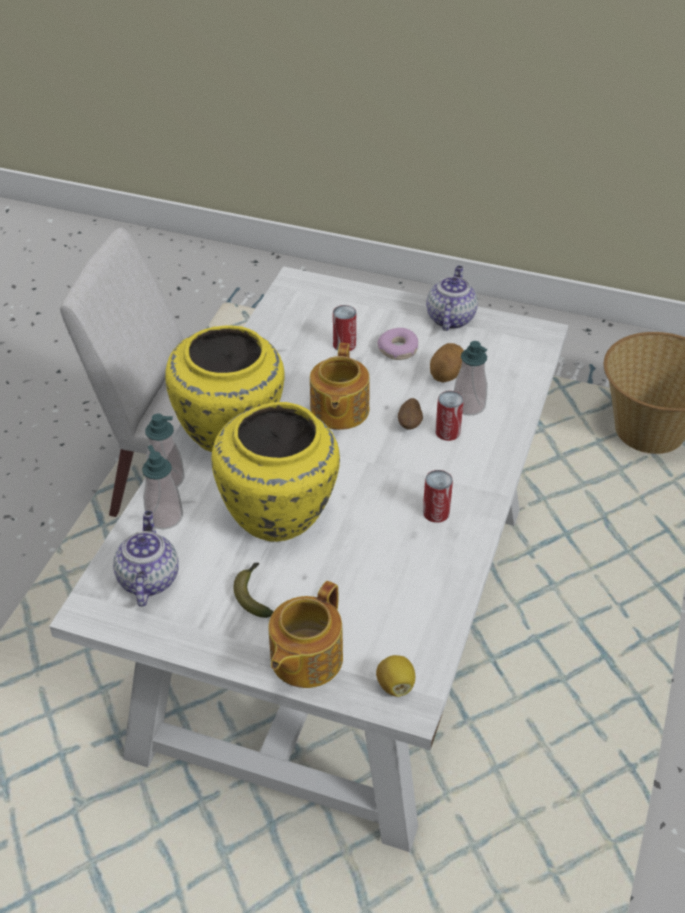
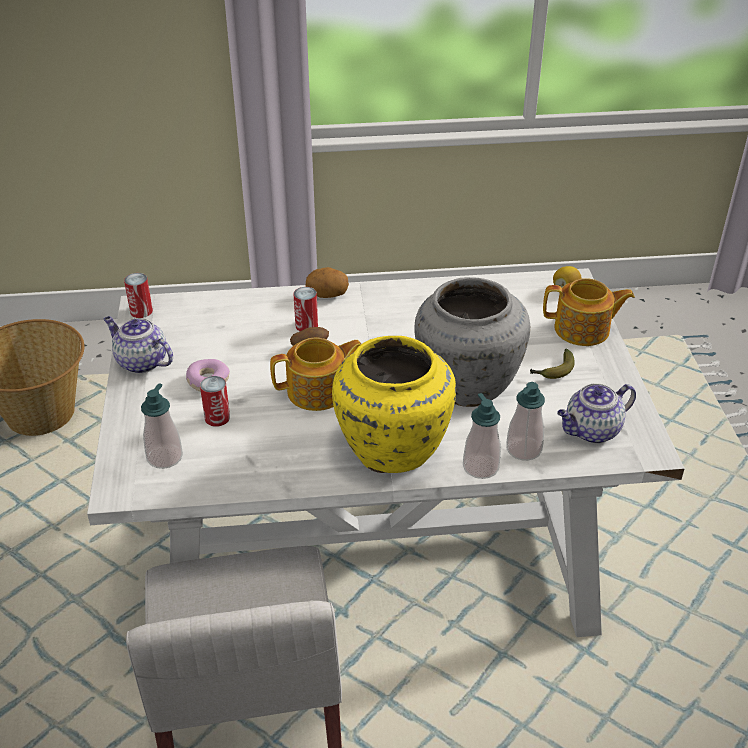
camera: 115 degrees left, 5 degrees down
(280, 515) = (467, 384): yellow vase -> grey vase
(436, 512) = (401, 310): can -> can (141, 311)
(447, 375) = (231, 343): potato -> potato (327, 295)
(450, 318) = (141, 362): teapot -> teapot turned 45 degrees clockwise
(468, 405) = (265, 323): soap dispenser -> soap dispenser (165, 457)

